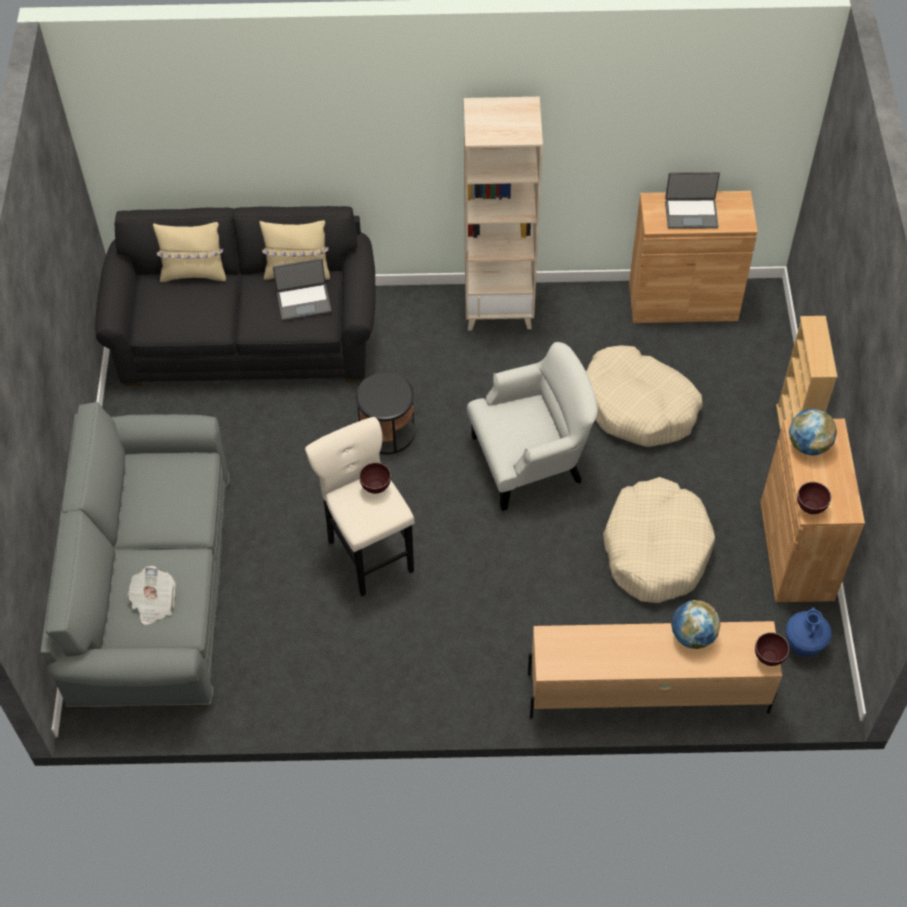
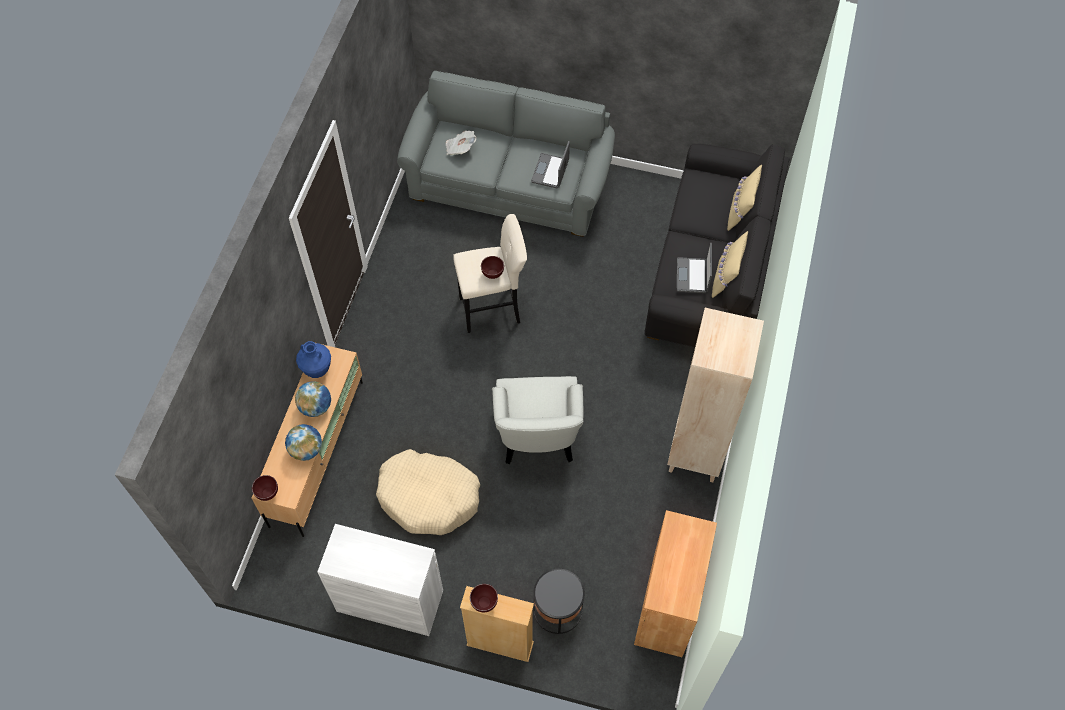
camera: 105 degrees right, 5 degrees up
(387, 431) = (595, 344): black side table -> black side table (558, 610)
(638, 406) = (565, 529): beige dog bed -> none
(691, 213) = (680, 557): laptop -> laptop (551, 171)
(796, 550) = (390, 601): brown cabinet -> white cabinet
(803, 645) = (309, 572): blue vase -> blue vase (317, 370)
(808, 445) = (403, 558): globe -> globe (316, 407)
(810, 507) = (346, 536): brown bowl -> brown bowl (485, 603)

